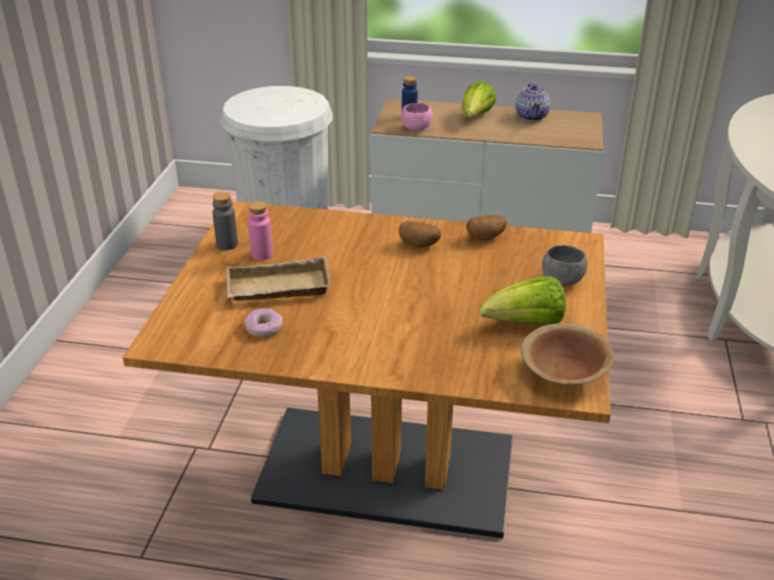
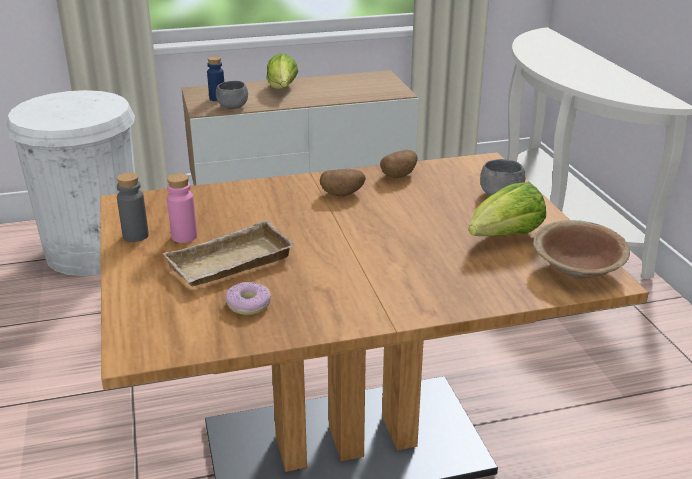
camera: 25 degrees left, 5 degrees down
(416, 128) = (232, 107): pink bowl -> grey bowl
(532, 116) = (333, 81): teapot -> none

